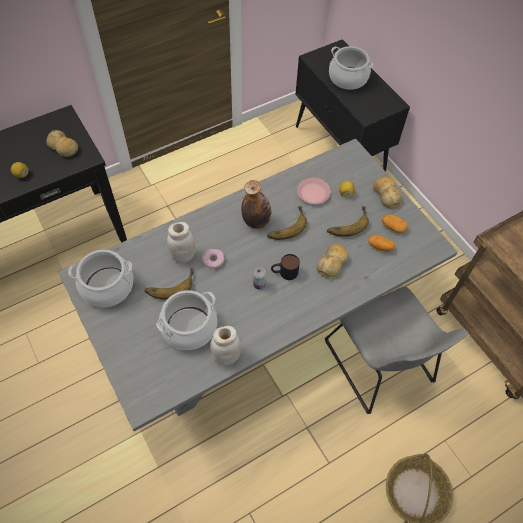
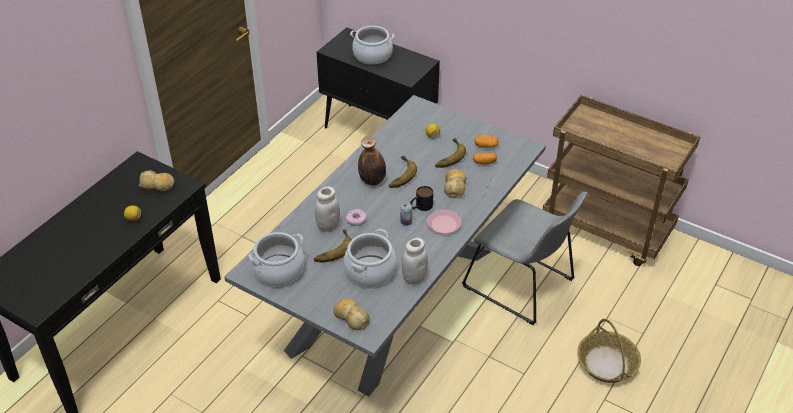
camera: 25 degrees left, 15 degrees down
(313, 193) = (406, 145): pink plate -> pink plate (444, 224)
(386, 195) = (465, 126): bread -> bread (351, 317)

